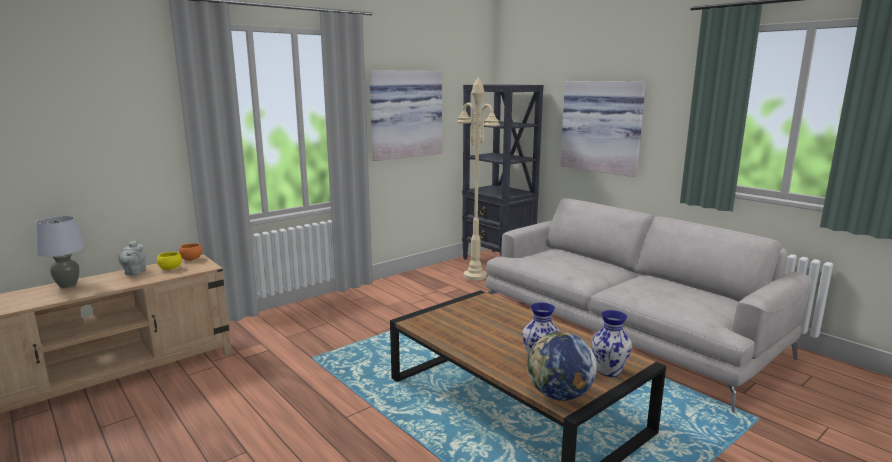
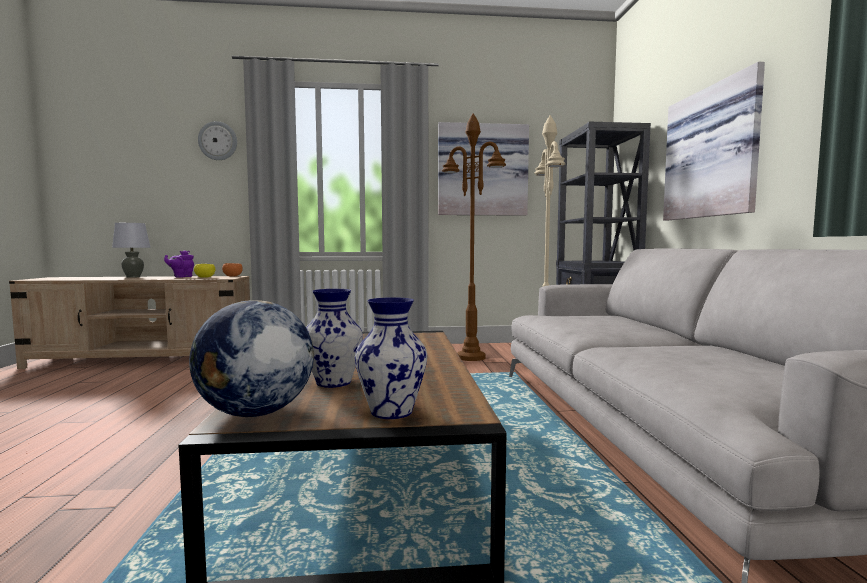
camera: 35 degrees right, 10 degrees down
(134, 97) = (218, 141): none -> wall clock
(134, 272) = (181, 277): grey teapot -> purple teapot
(427, 290) = (471, 357): none -> brown floor lamp

